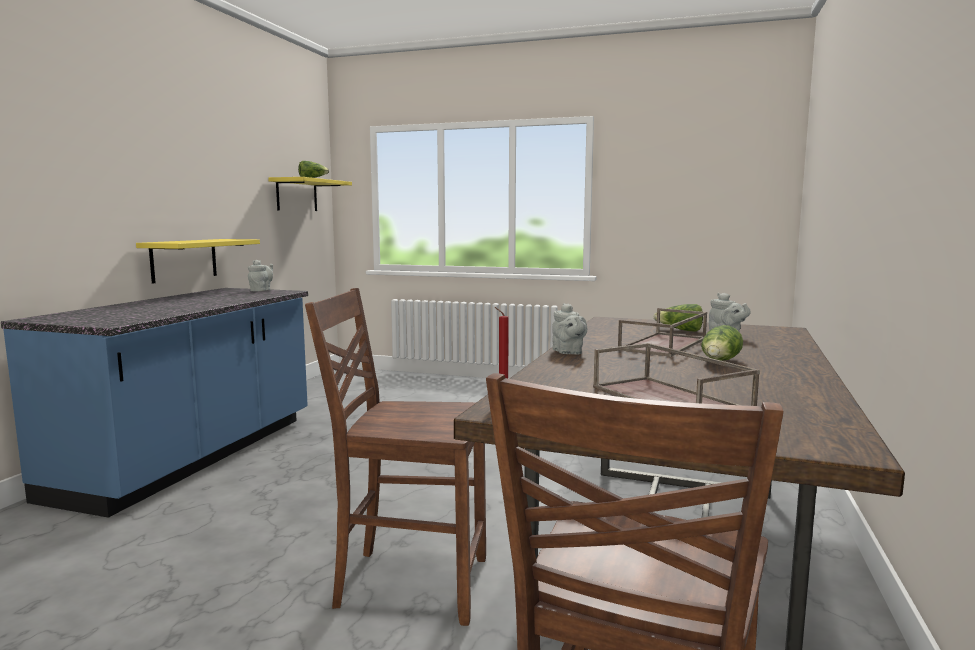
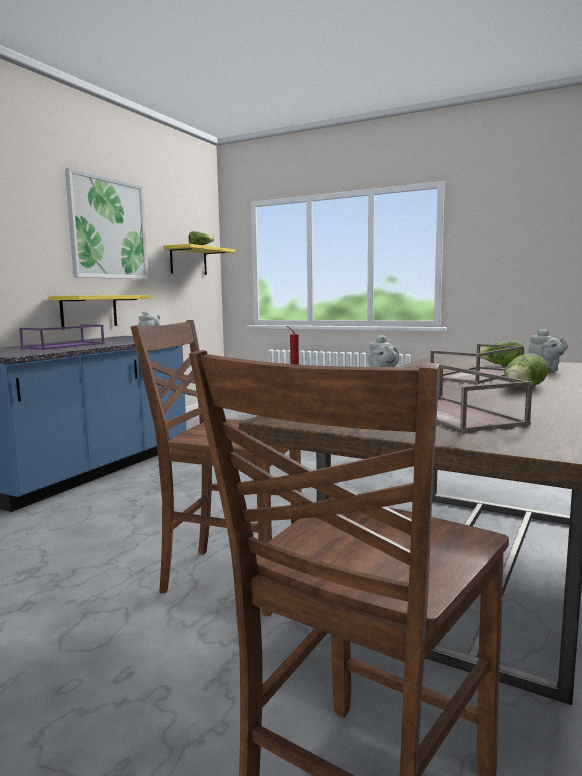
camera: 10 degrees right, 0 degrees up
(164, 307) = (64, 346): none -> purple tray
(205, 158) = (108, 229): none -> picture

